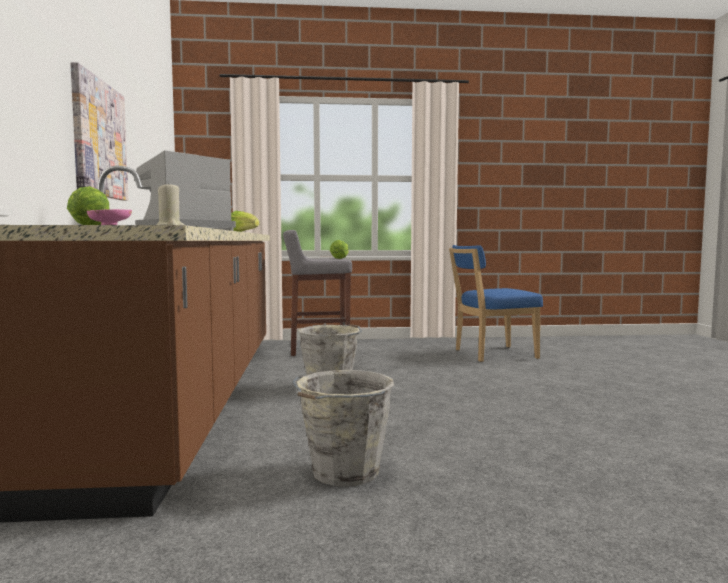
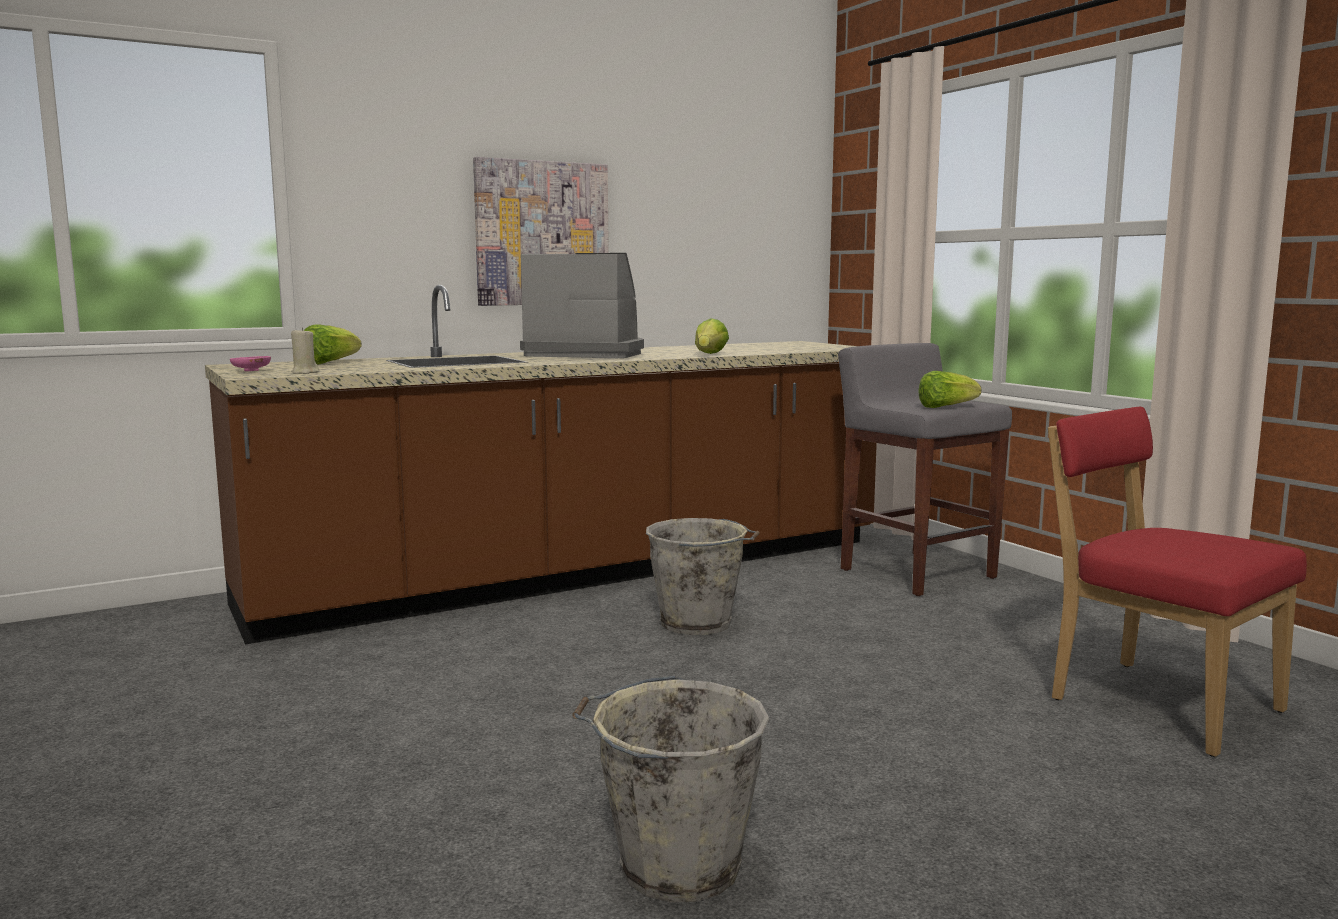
camera: 65 degrees right, 5 degrees up
(343, 473) = (368, 692): grey bucket -> grey bucket (674, 866)
(491, 354) = (1154, 702): blue chair -> red chair

